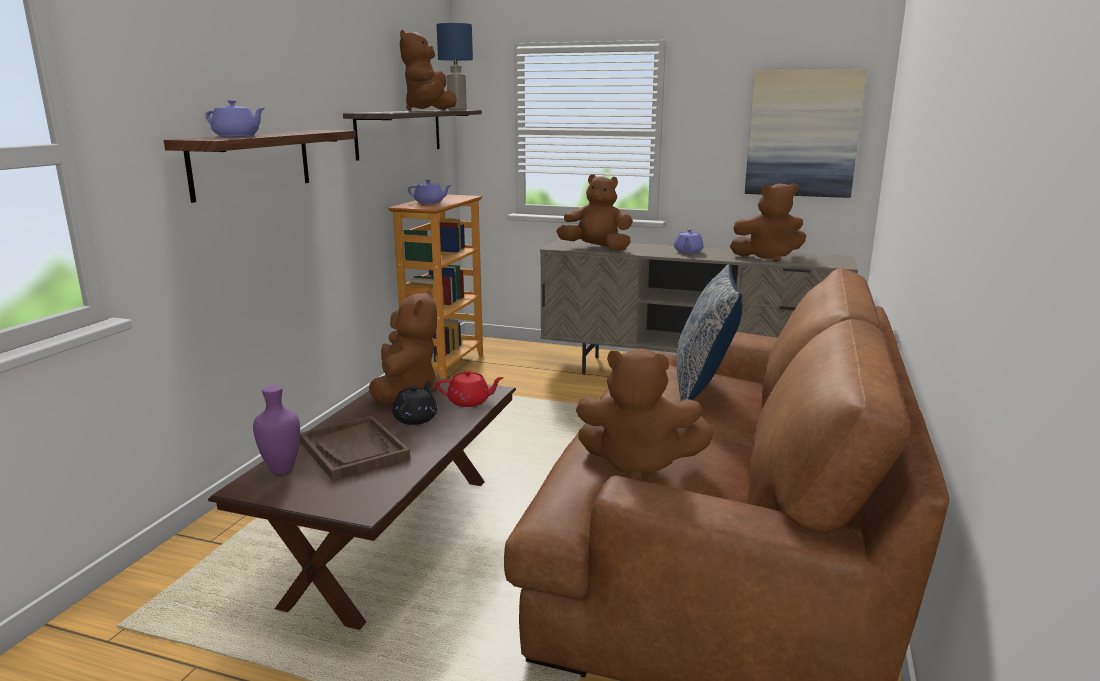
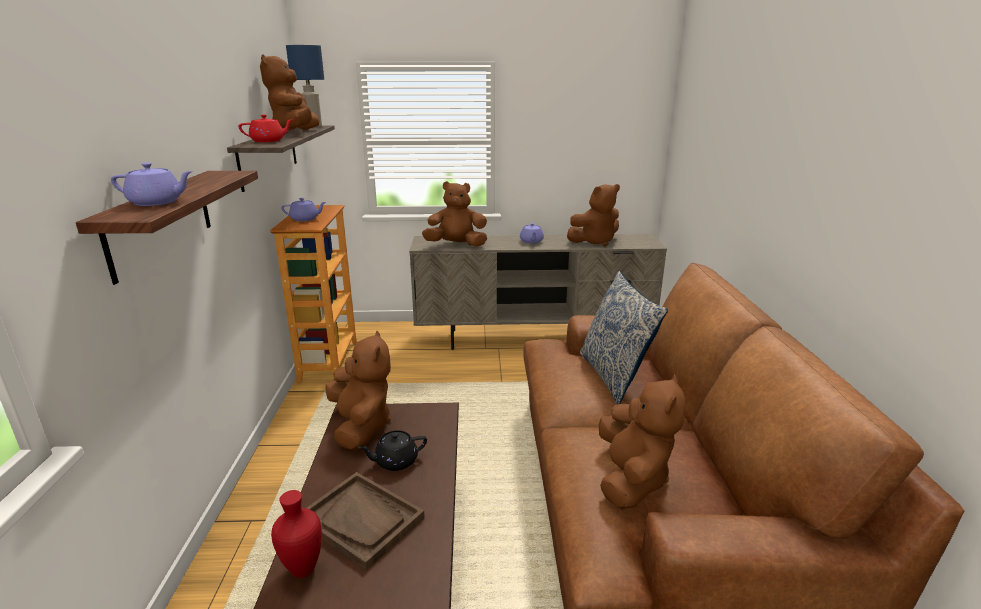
camera: 20 degrees left, 5 degrees up
(283, 470) = (305, 569): purple vase -> red vase
(416, 418) = (395, 461): black teapot -> black teapot turned 105 degrees counterclockwise
(470, 401) = (431, 429): red teapot -> red teapot (268, 141)
(638, 463) = (631, 479): brown plush toy -> brown plush toy turned 75 degrees counterclockwise
(802, 134) = (607, 140): picture -> none

